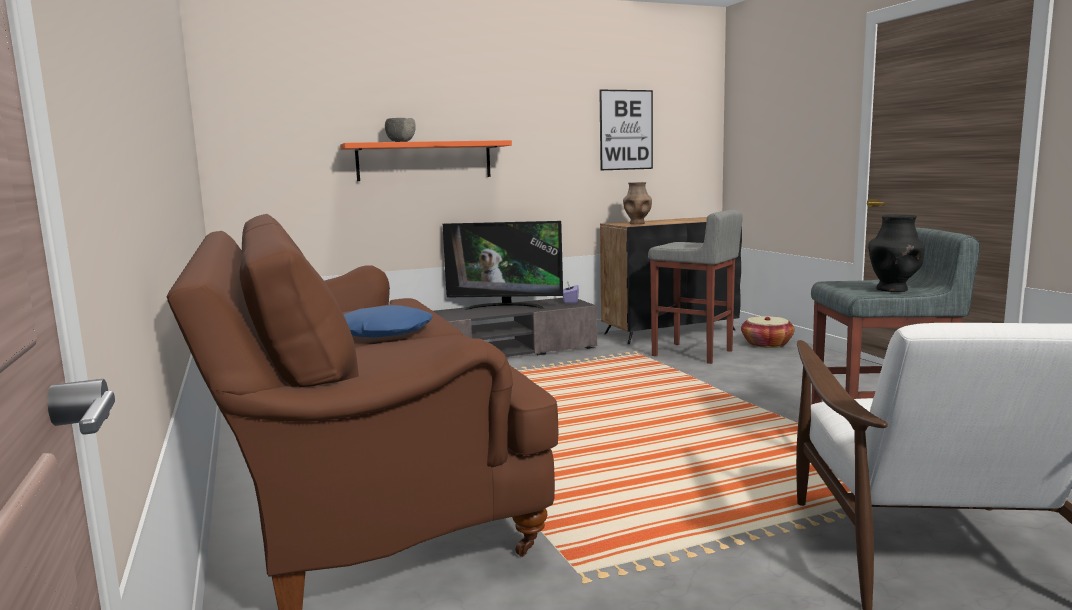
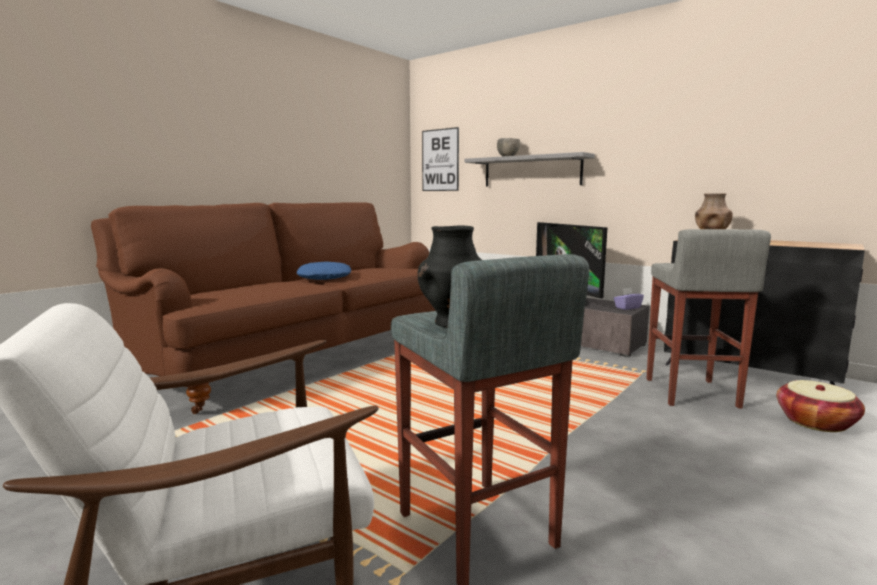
camera: 60 degrees right, 0 degrees up
(424, 161) = (531, 171): orange shelf -> grey shelf
(626, 130) = (741, 135): picture -> picture (440, 160)

